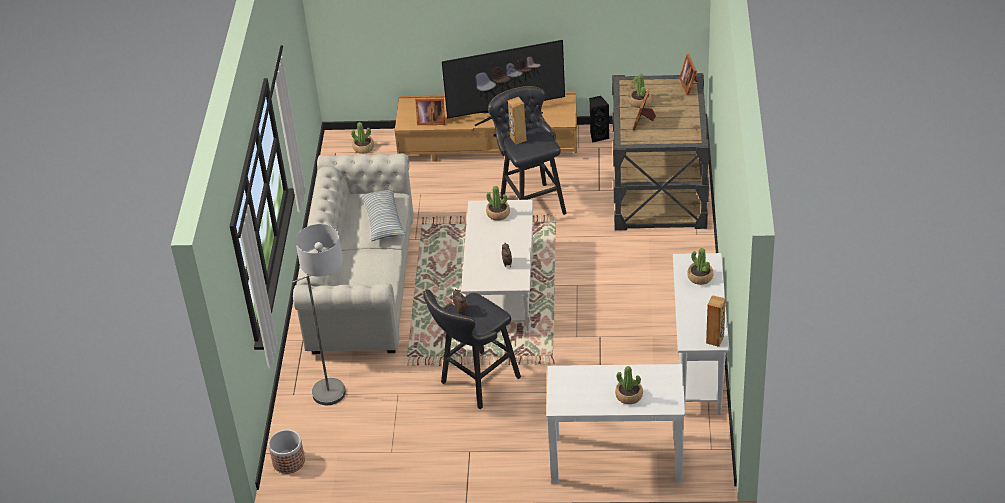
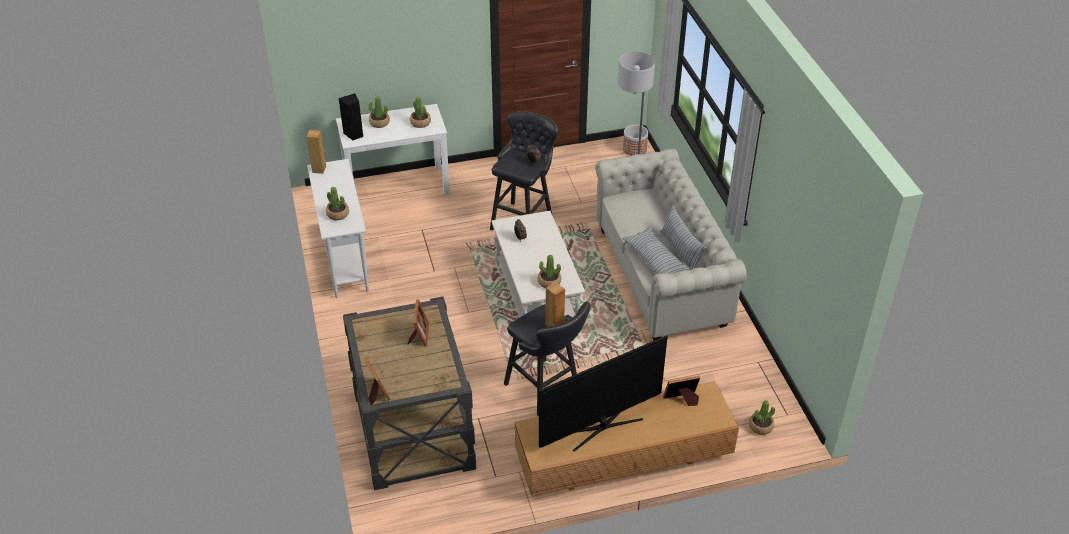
camera: 160 degrees right, 0 degrees up
(352, 226) = (680, 251): none -> pillow
(598, 136) = (500, 493): black speaker -> black speaker (354, 134)
(639, 102) = (429, 360): potted plant -> potted plant (420, 123)

